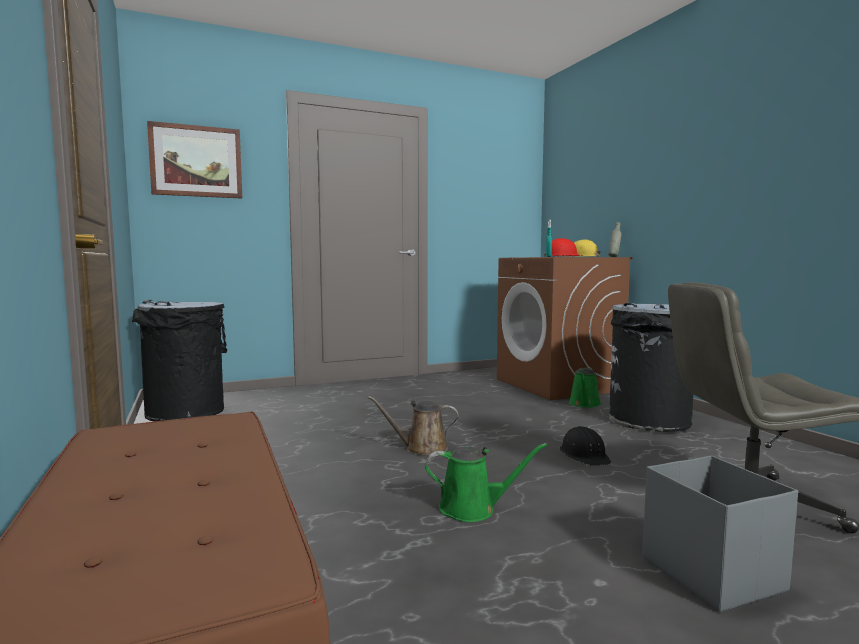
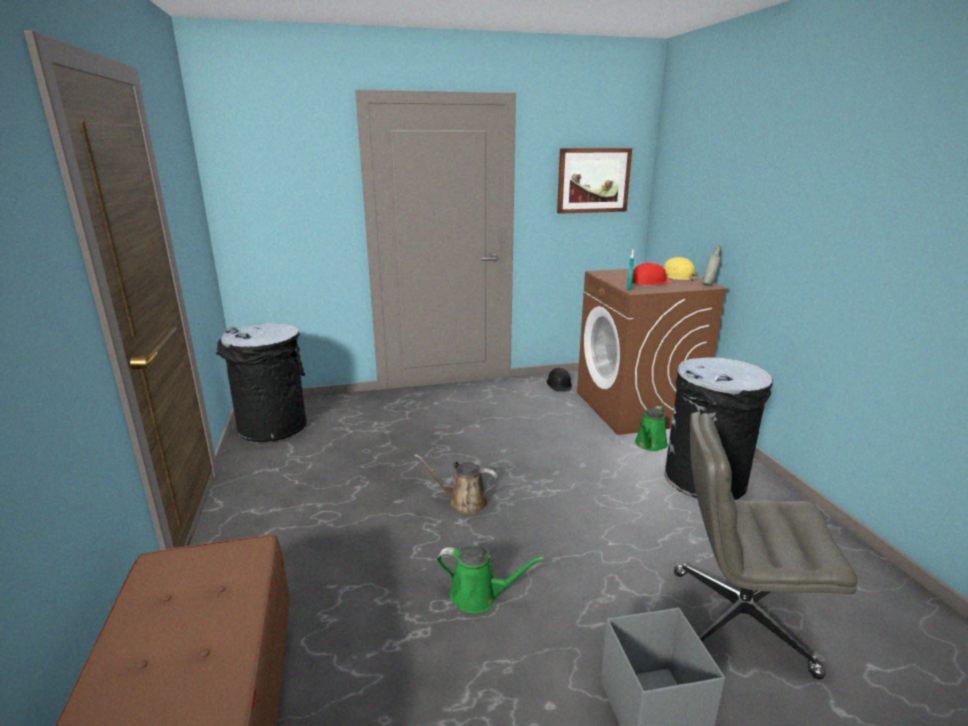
camera: 10 degrees right, 15 degrees up
(196, 161) = (268, 177): picture -> picture (593, 180)
(584, 455) = (613, 529): black hard hat -> black hard hat (559, 385)

